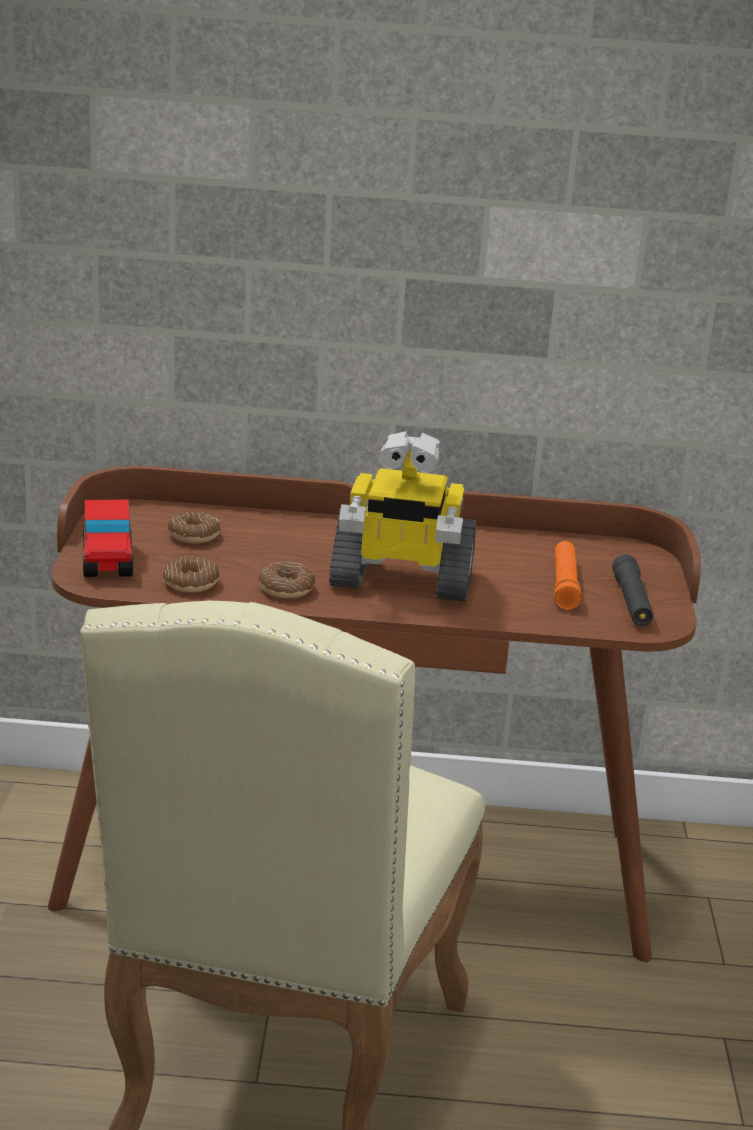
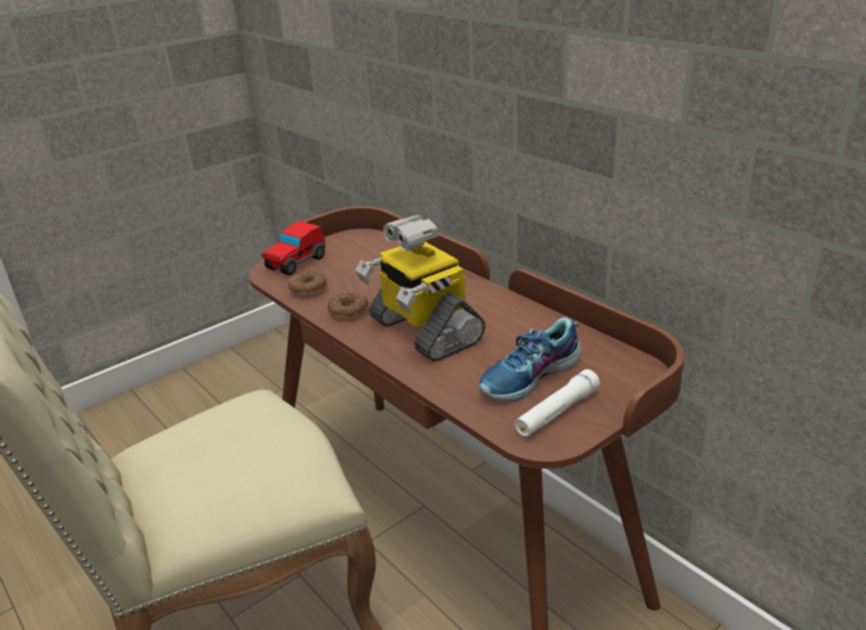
camera: 50 degrees right, 5 degrees up
(193, 536) = (365, 261): donut -> none
(564, 584) = (531, 377): orange flashlight -> shoe
(631, 602) = (557, 412): black flashlight -> white flashlight

